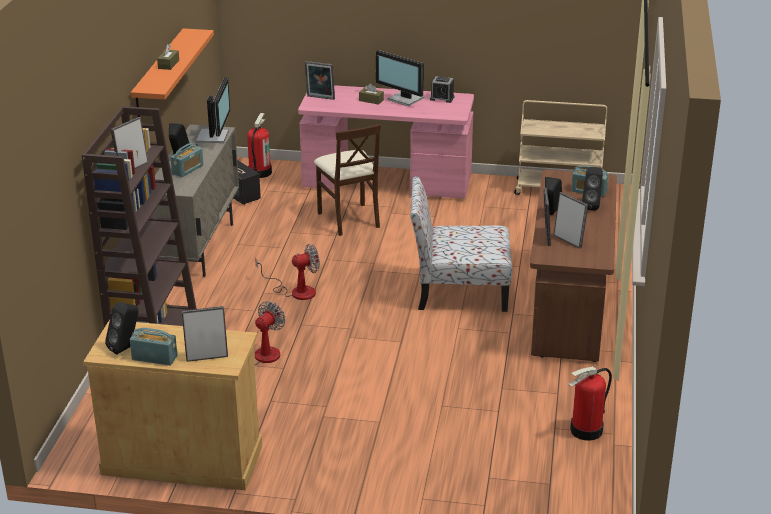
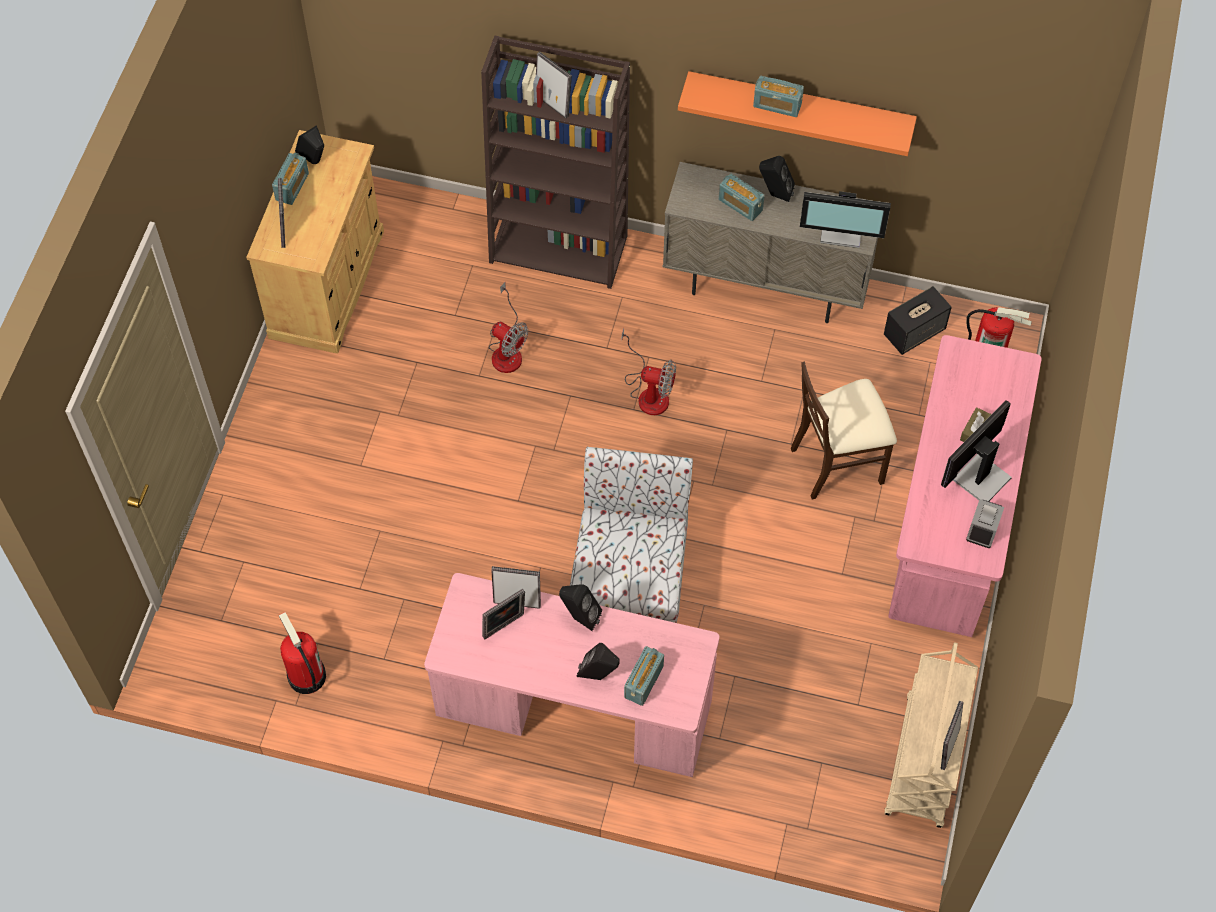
camera: 95 degrees right, 30 degrees up
(168, 64) = (777, 105): brown tissue box -> radio
(296, 291) = (648, 392): fan -> fan turned 60 degrees counterclockwise
(320, 98) = (984, 364): picture frame -> picture frame (947, 747)
(569, 307) = (574, 709): brown desk -> pink desk

